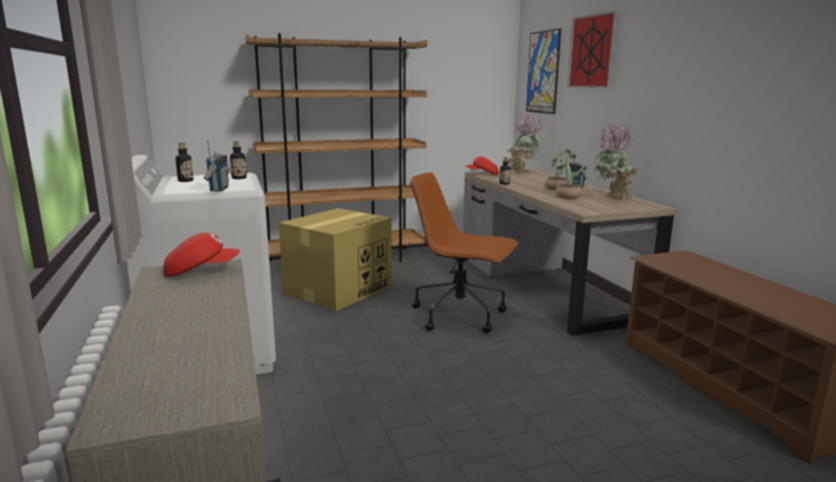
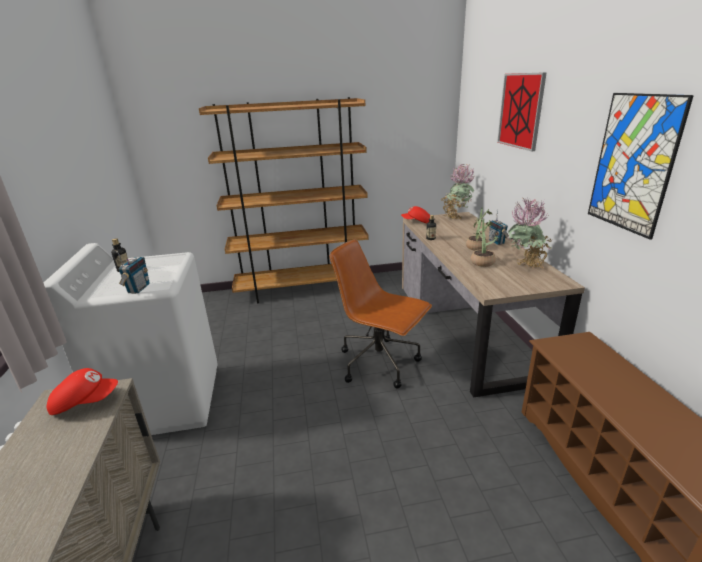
camera: 10 degrees right, 10 degrees up
(239, 178) = (170, 264): bottle -> none
(339, 289) = (288, 325): cardboard box -> none
(543, 72) = (478, 123): picture -> picture (633, 164)

